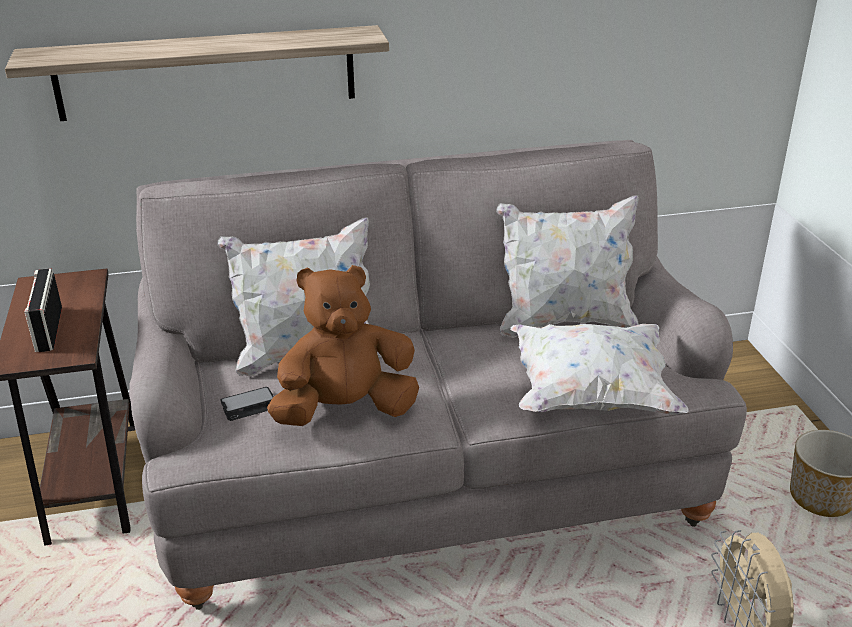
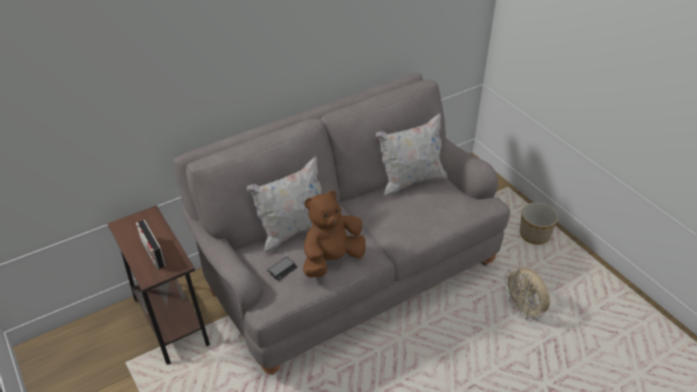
camera: 20 degrees left, 10 degrees up
(206, 73) = (204, 89): shelf -> none
(590, 395) = (442, 222): white pillow -> none

